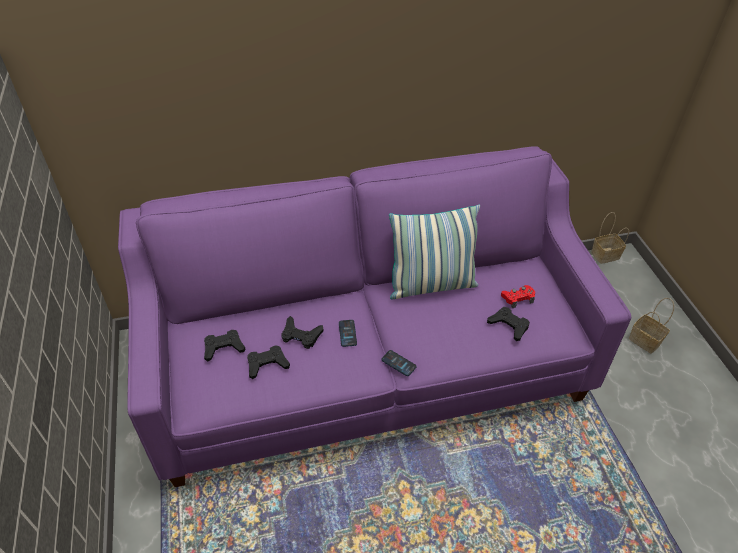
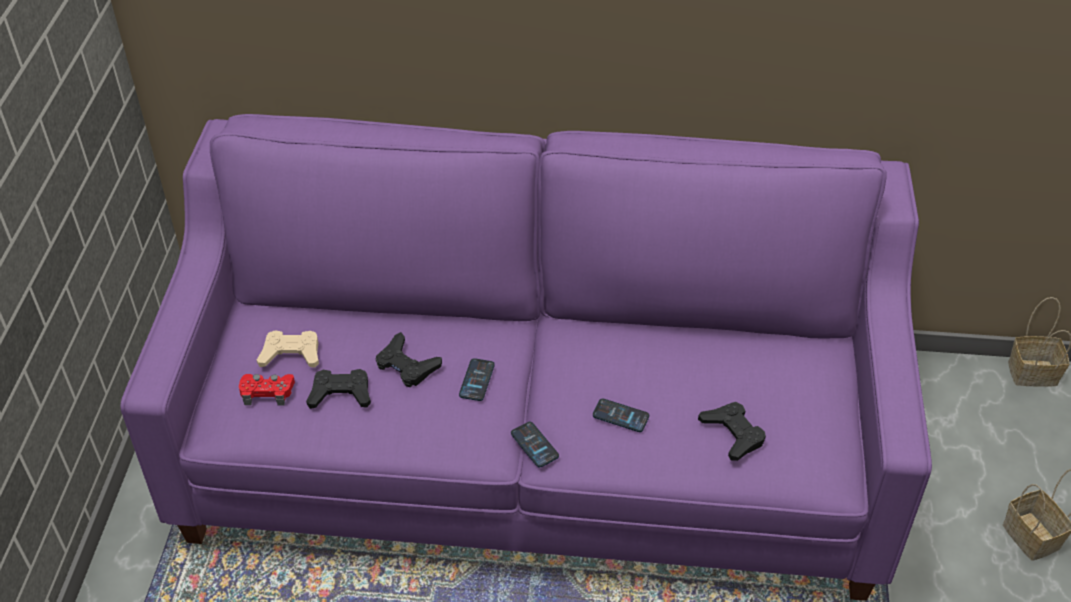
camera: 20 degrees right, 0 degrees up
(223, 347) = (291, 354): black game controller -> beige game controller
(431, 285) = (640, 340): pillow -> none
(442, 332) = (620, 416): none -> phone
(517, 298) = (770, 395): red game controller -> red game controller (267, 392)

